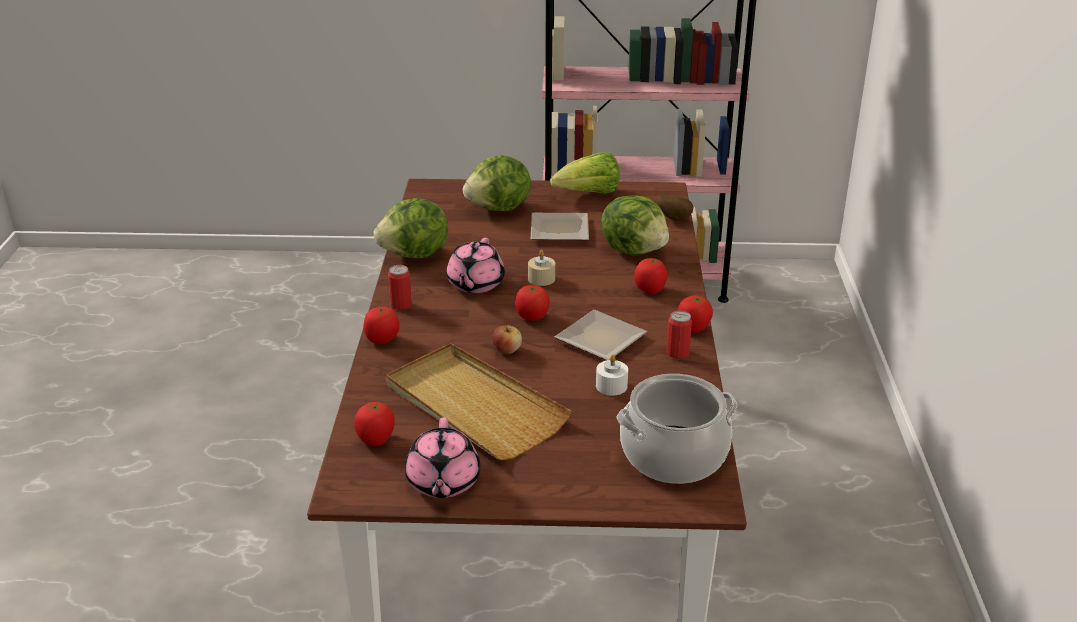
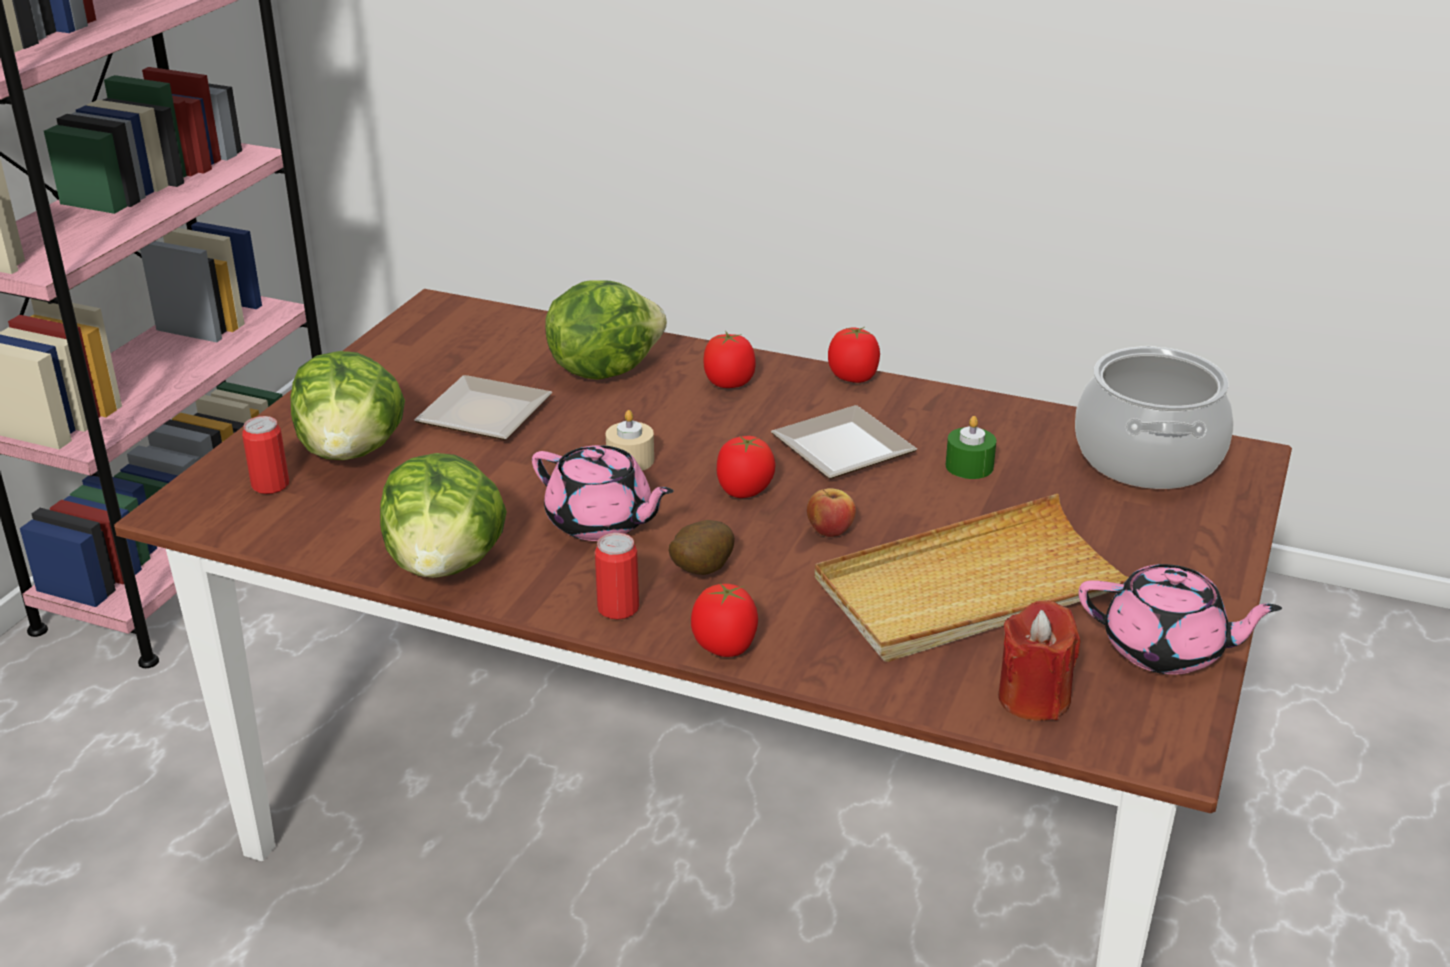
camera: 70 degrees left, 0 degrees up
(375, 439) = (1033, 698): tomato -> red candle
(589, 194) = (384, 366): lettuce -> none
(611, 386) = (969, 466): white candle -> green candle
(674, 219) = (534, 320): potato -> potato (699, 571)
(677, 353) = (909, 402): can -> can (270, 485)

